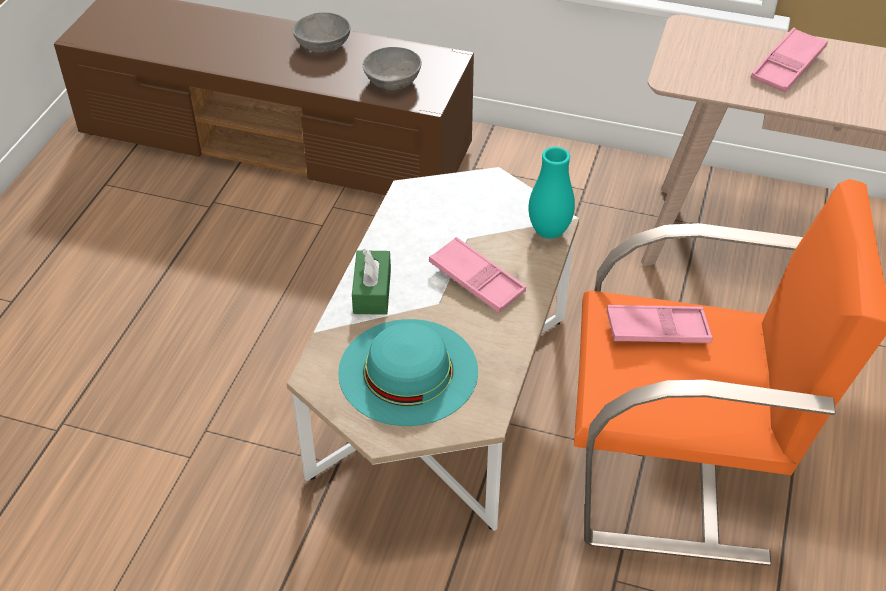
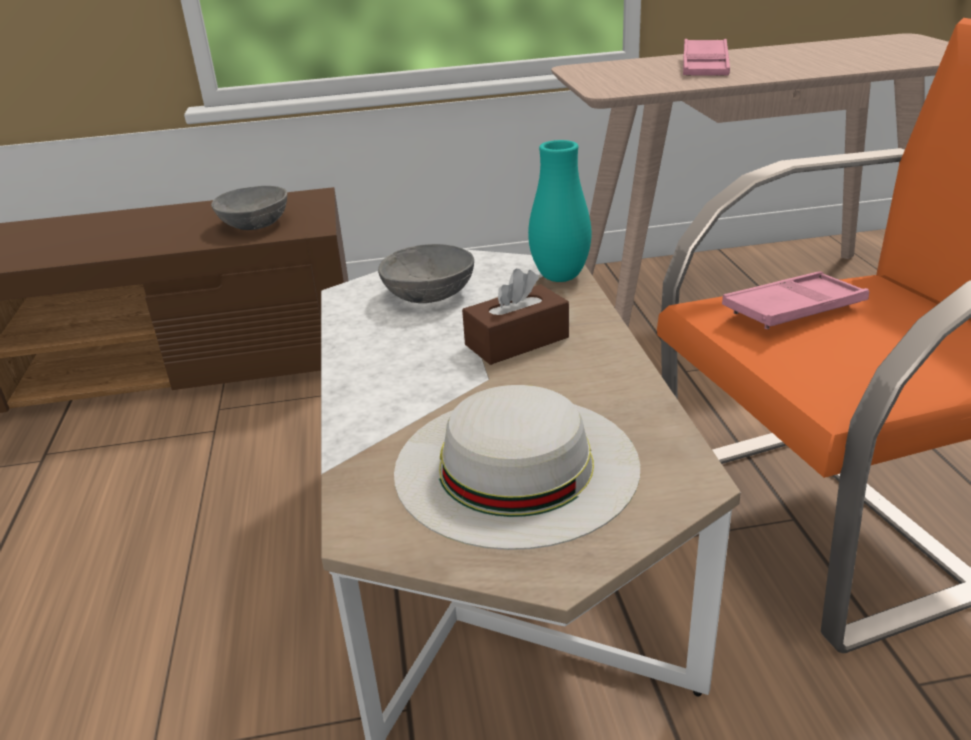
camera: 25 degrees left, 15 degrees down
(323, 45) = (146, 220): grey bowl -> grey bowl (430, 294)
(372, 291) = (380, 397): green tissue box -> none
(408, 371) = (515, 466): turquoise hat -> white hat
(476, 280) = (517, 341): pink tray -> brown tissue box

